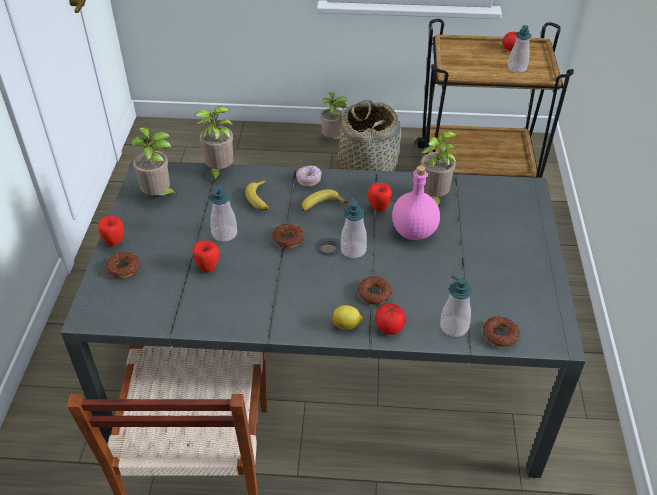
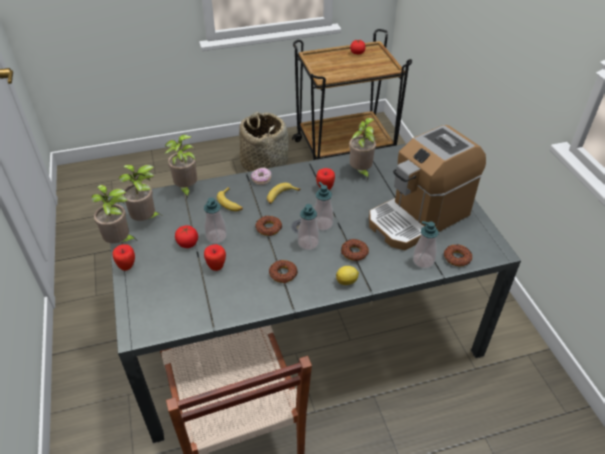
camera: 20 degrees left, 0 degrees up
(123, 268) = (146, 286): donut -> donut (283, 274)
(333, 139) = (228, 149): potted plant -> potted plant (120, 242)
(389, 327) = (378, 274): tomato -> tomato (187, 243)
(414, 232) = (359, 200): pink bottle -> none
(478, 271) = (419, 217): none -> coffee machine
(517, 68) = (368, 66): soap dispenser -> soap dispenser (308, 243)

